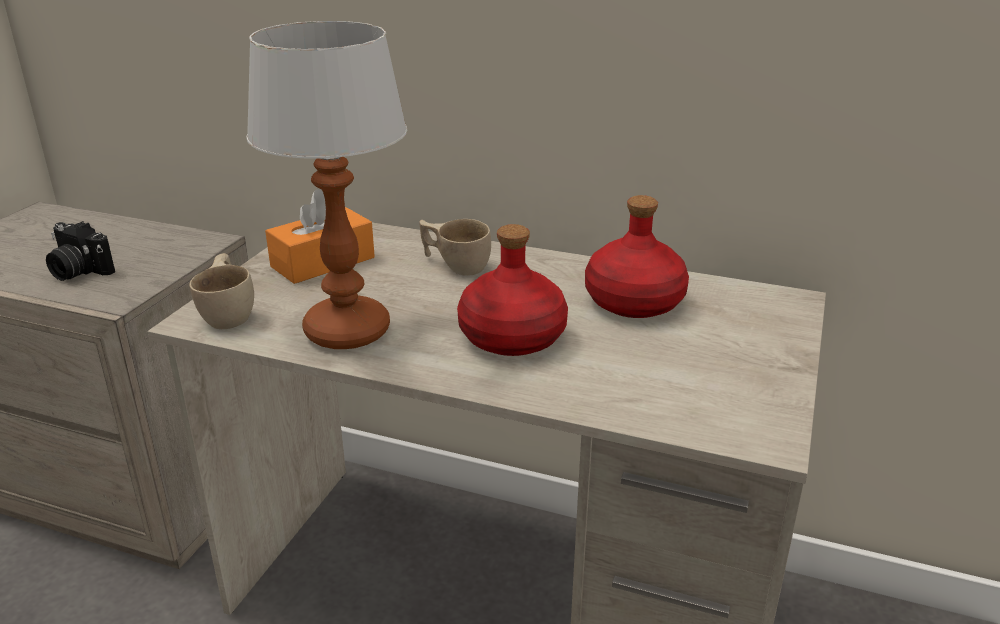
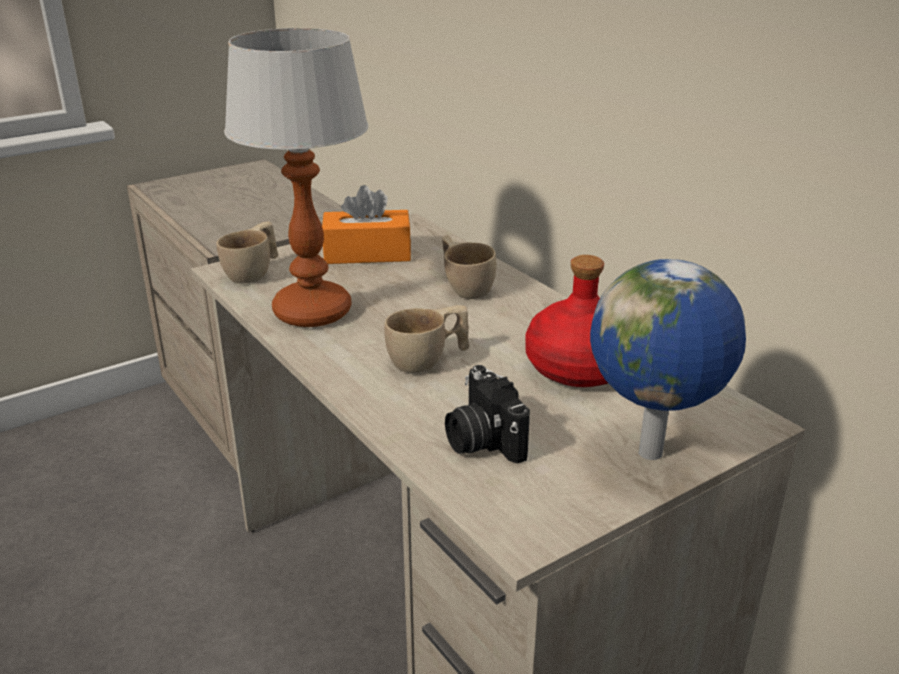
camera: 35 degrees right, 0 degrees up
(78, 271) = (227, 216): camera -> camera (481, 440)
(513, 337) = (428, 360): red bottle -> beige cup
(767, 345) = (653, 454): none -> globe

